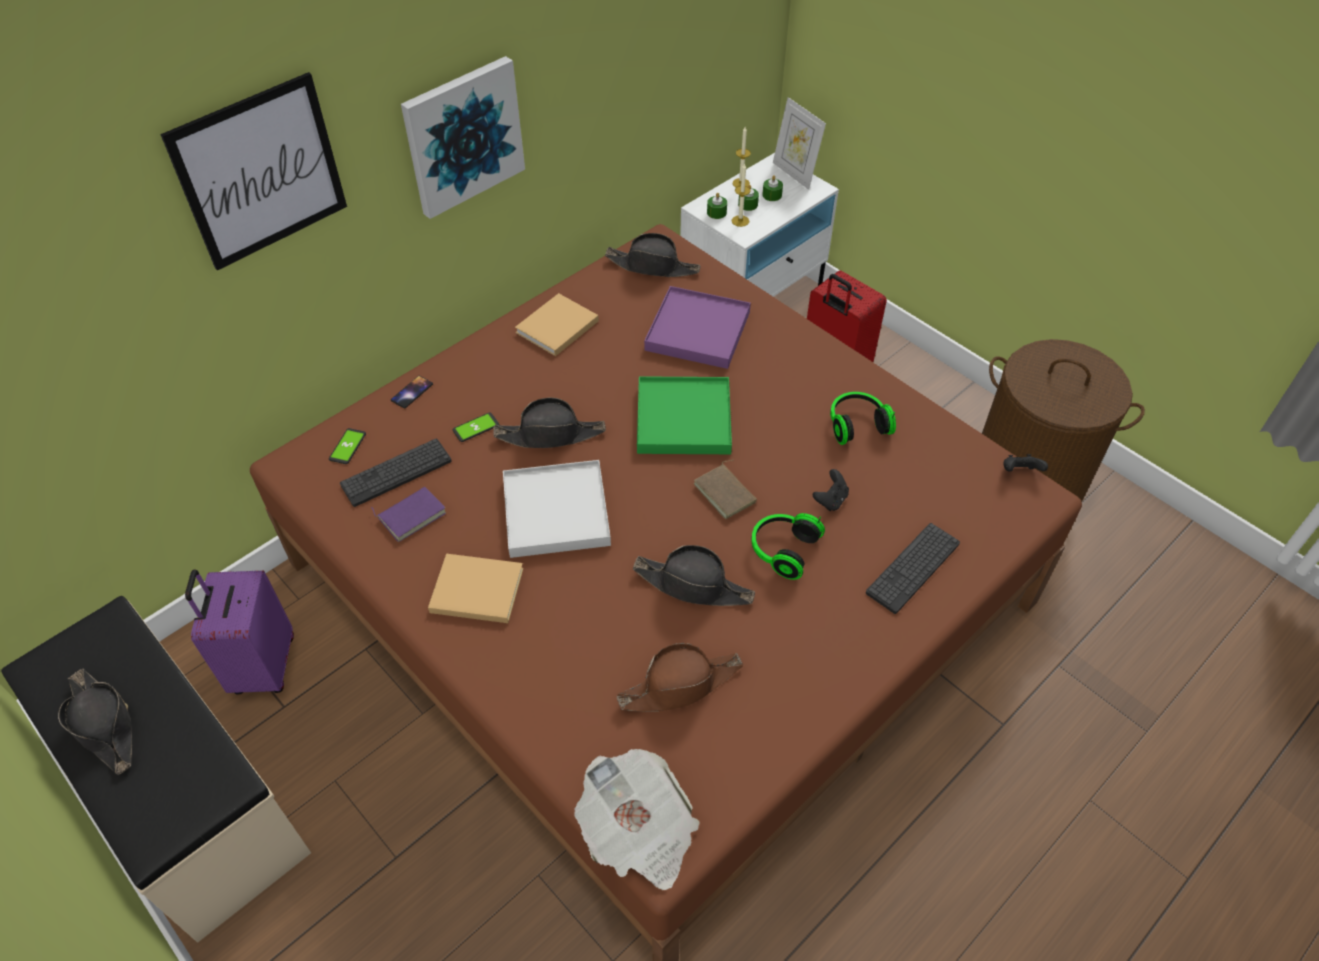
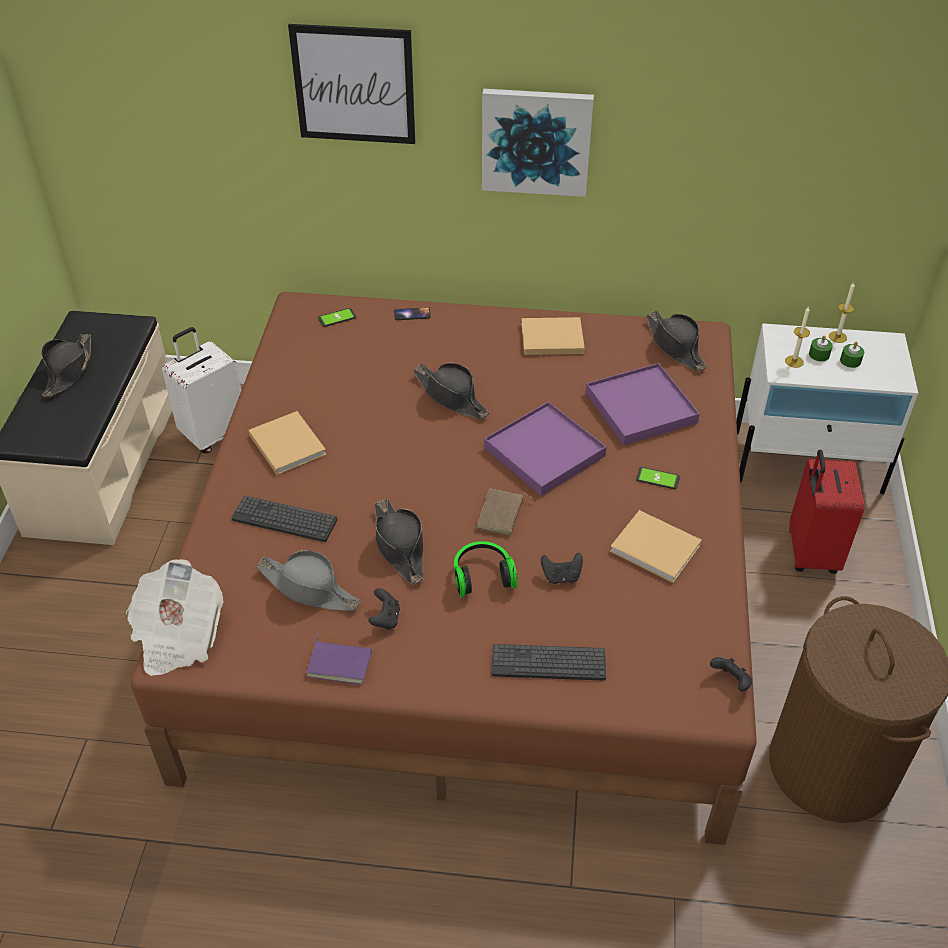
camera: 50 degrees right, 5 degrees down
(262, 666) = (214, 433): purple suitcase -> white suitcase
(396, 473) = (340, 351): keyboard -> keyboard (284, 519)
(411, 514) = (315, 379): purple book -> purple book (340, 663)
(476, 428) = (416, 360): phone -> phone (657, 479)
(556, 512) = (389, 441): white tray -> none
(680, 685) = (309, 589): brown hat -> grey hat
(683, 419) = (544, 451): green tray -> purple tray
(716, 212) = (784, 344): green candle -> none
(768, 649) = (385, 619): none -> black game controller
(794, 174) = (896, 358): picture frame -> none
(856, 424) = (657, 549): headphones -> beige book

